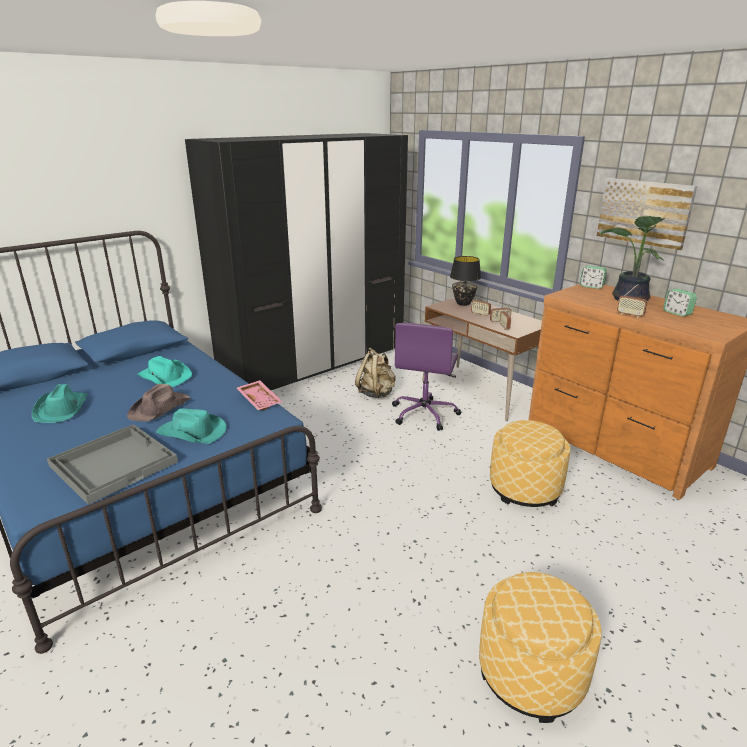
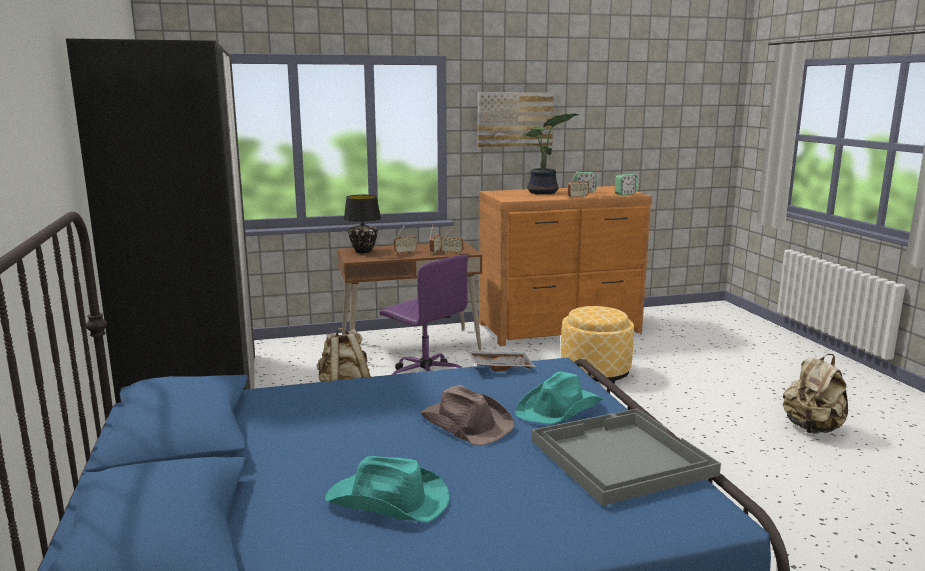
camera: 65 degrees left, 10 degrees down
(165, 376) = (351, 414): turquoise hat -> none
(260, 400) = (500, 367): pink tray -> grey tray
(531, 673) = (812, 428): ottoman -> beige backpack
(591, 286) = (497, 192): alarm clock -> alarm clock (625, 194)

